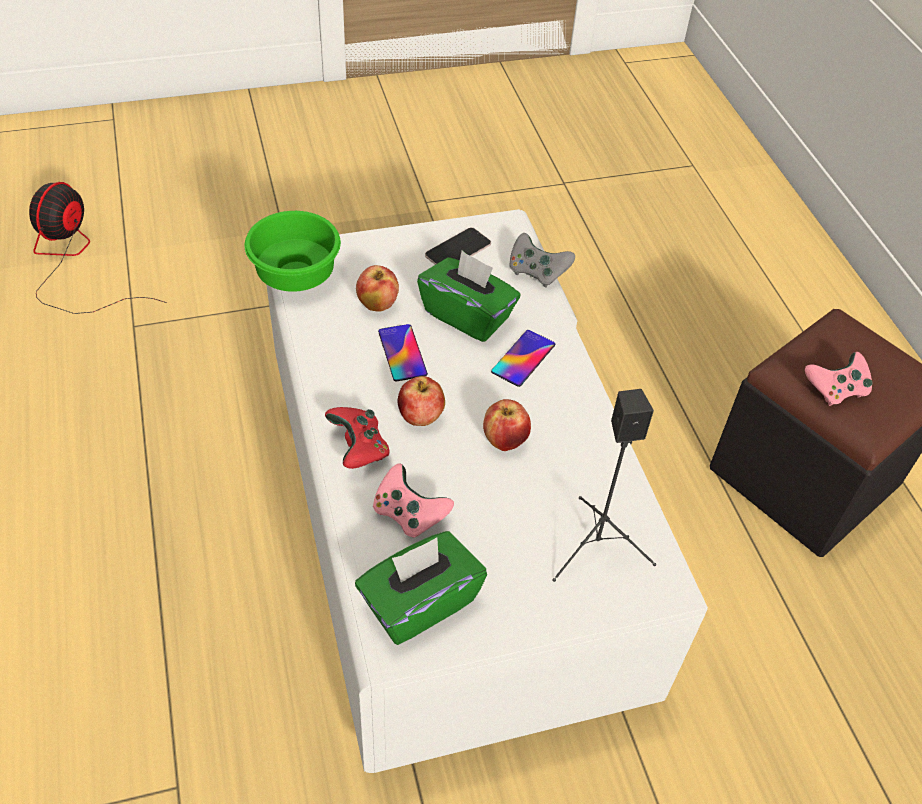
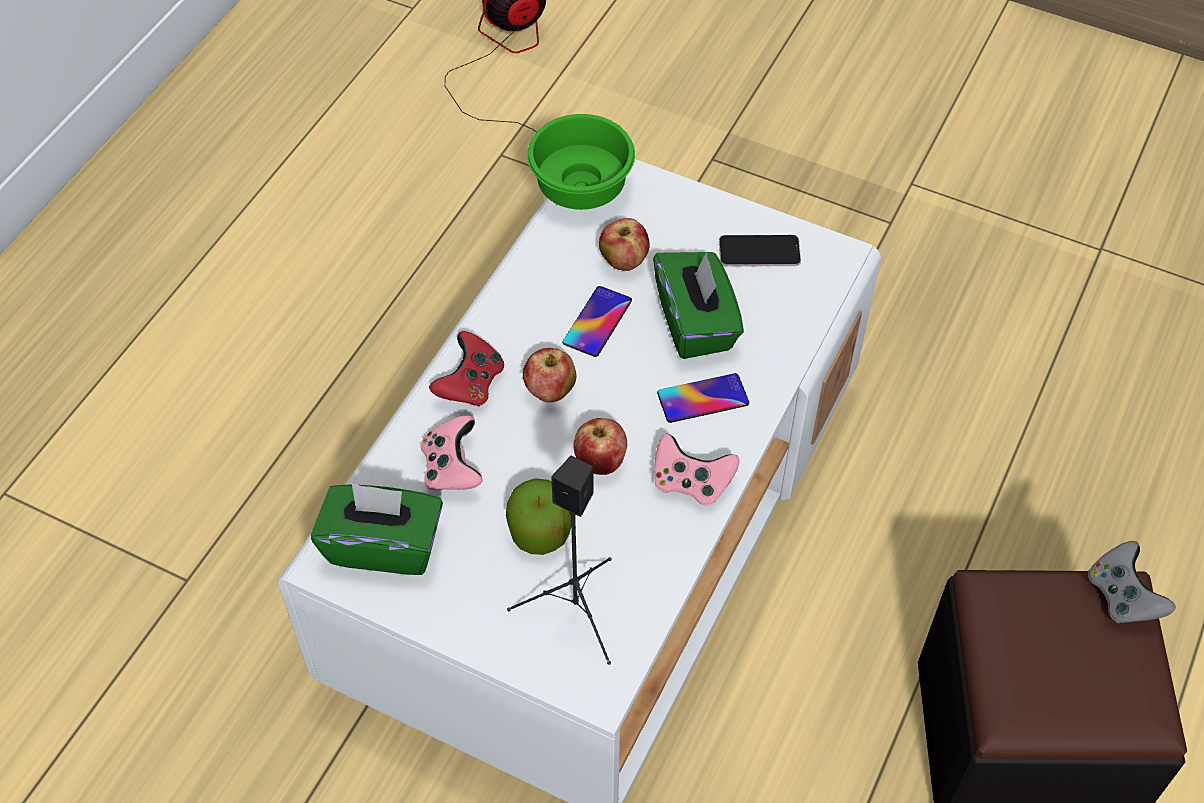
camera: 45 degrees right, 5 degrees up
(517, 513) = (540, 532): none -> apple
(536, 272) = (813, 322): grey game controller -> grey game controller (1122, 596)
(835, 390) = (1021, 650): pink game controller -> pink game controller (691, 482)

